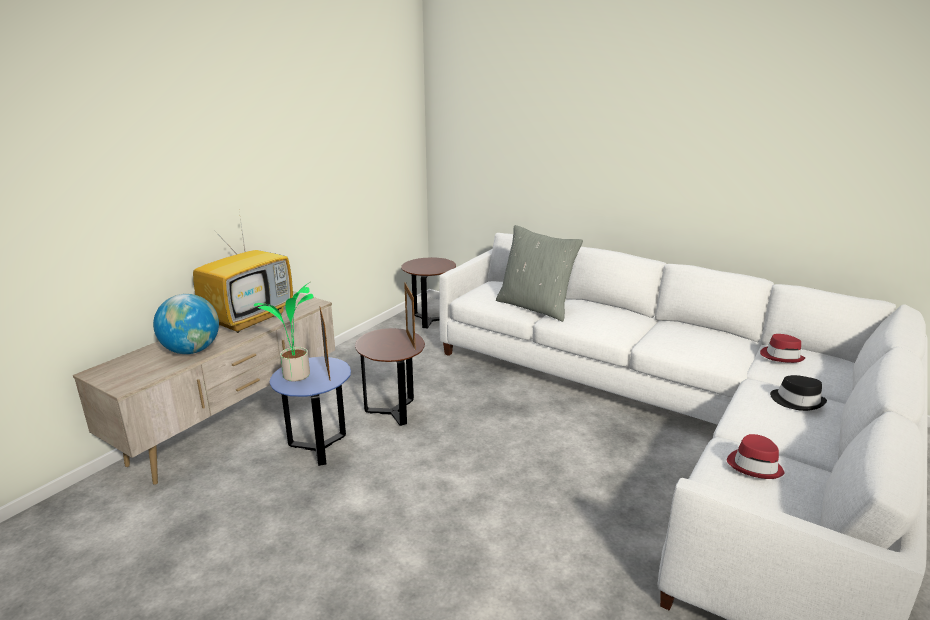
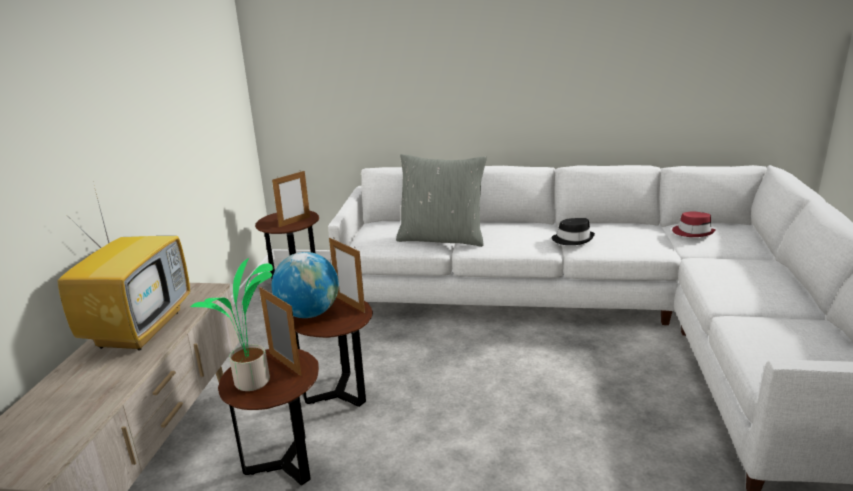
camera: 25 degrees left, 0 degrees up
(191, 351) = (95, 391): globe -> globe (309, 314)
(319, 448) = (284, 465): blue side table -> brown side table
(432, 268) = (294, 222): none -> picture frame
(755, 466) = (776, 332): red hat -> none
(797, 401) = (744, 267): black hat -> black hat (573, 239)

